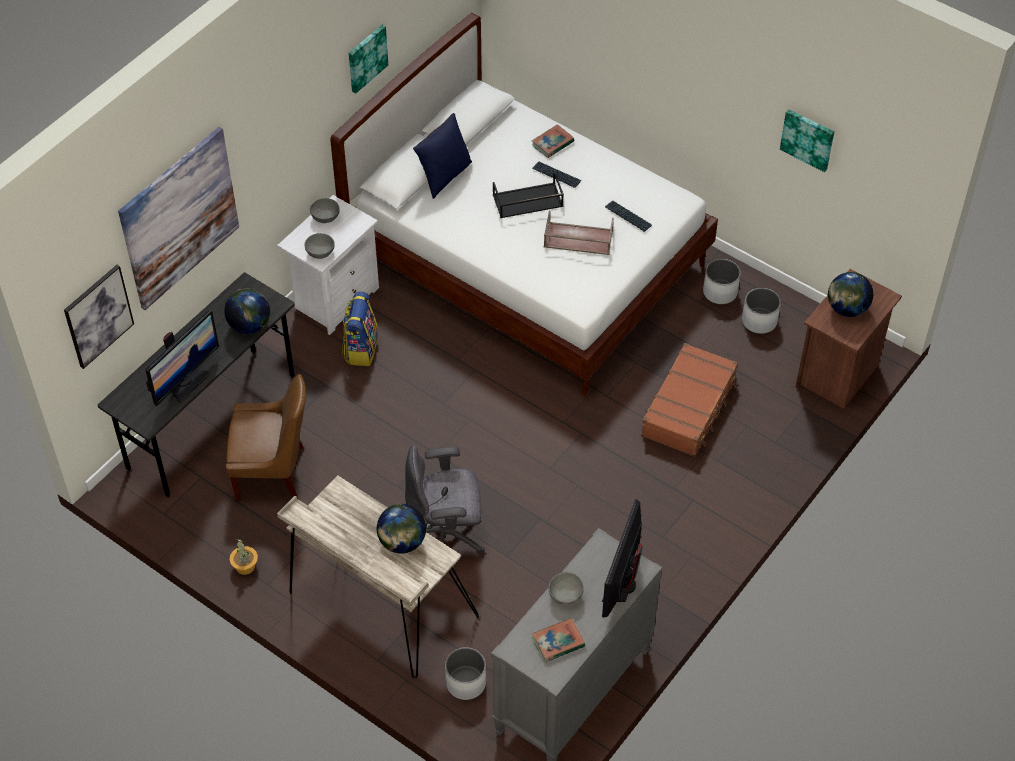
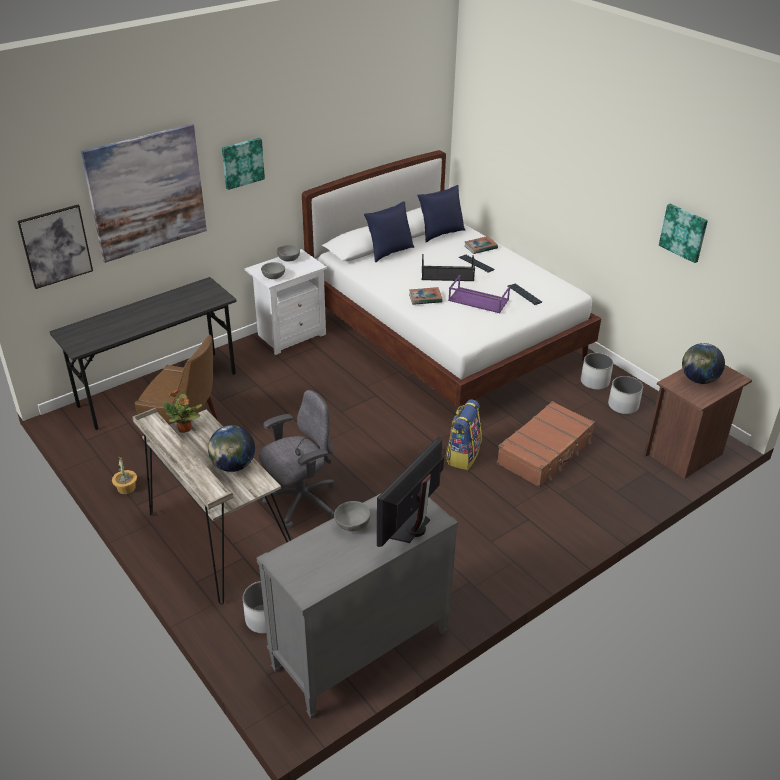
camera: 15 degrees right, 15 degrees down
(186, 382) = (124, 330): monitor -> none
(250, 325) = (194, 306): globe -> none
(328, 507) = (185, 429): none -> potted plant
(360, 348) = (294, 366): backpack -> backpack (462, 455)
(366, 58) = (341, 139): picture -> picture (242, 163)
(446, 537) = (300, 502): grey office chair -> grey office chair turned 135 degrees clockwise
(495, 128) = (440, 233): none -> blue pillow
(558, 642) = (327, 563): book -> book (425, 298)
(577, 239) = (477, 300): brown tray -> purple tray

